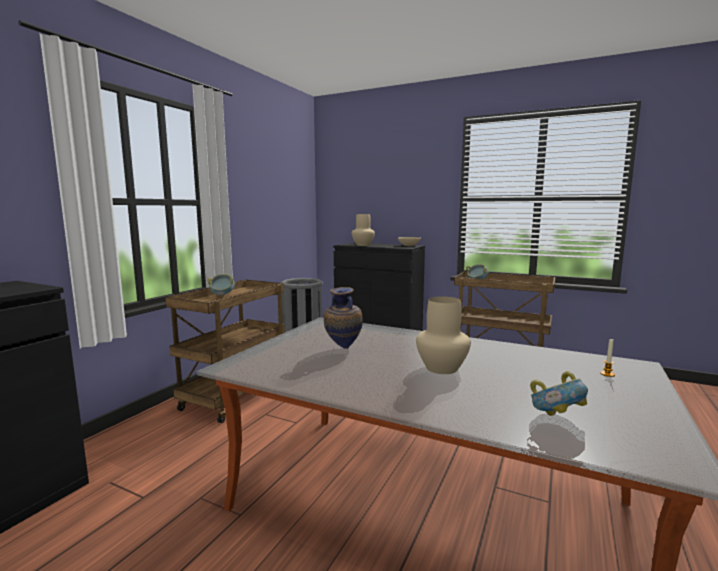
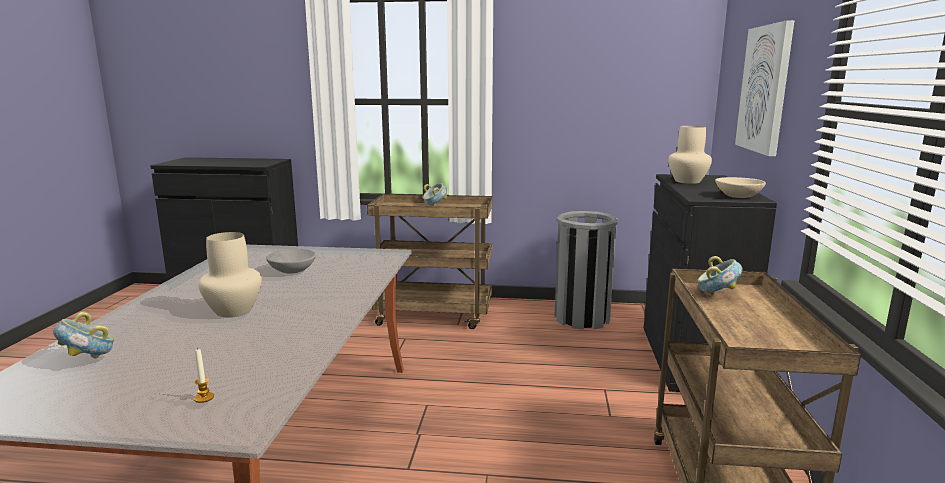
camera: 70 degrees right, 5 degrees up
(342, 349) = (292, 271): vase -> grey bowl
(390, 193) = (765, 89): none -> picture

